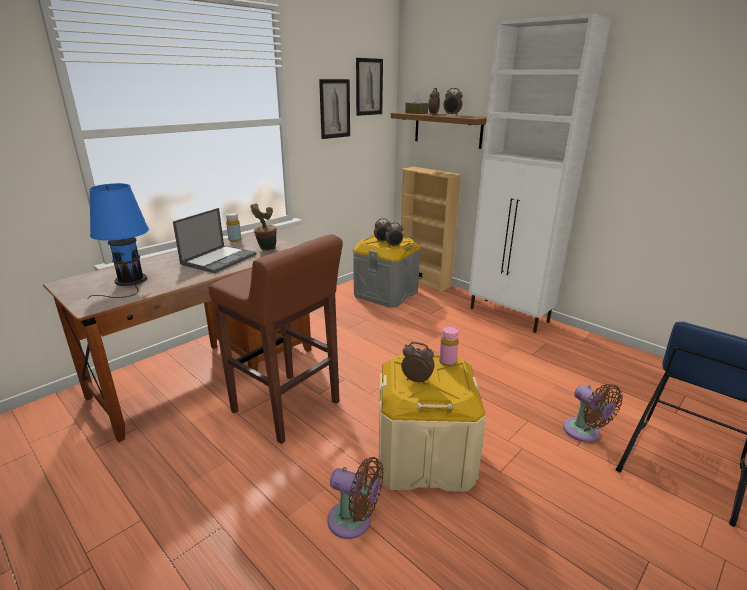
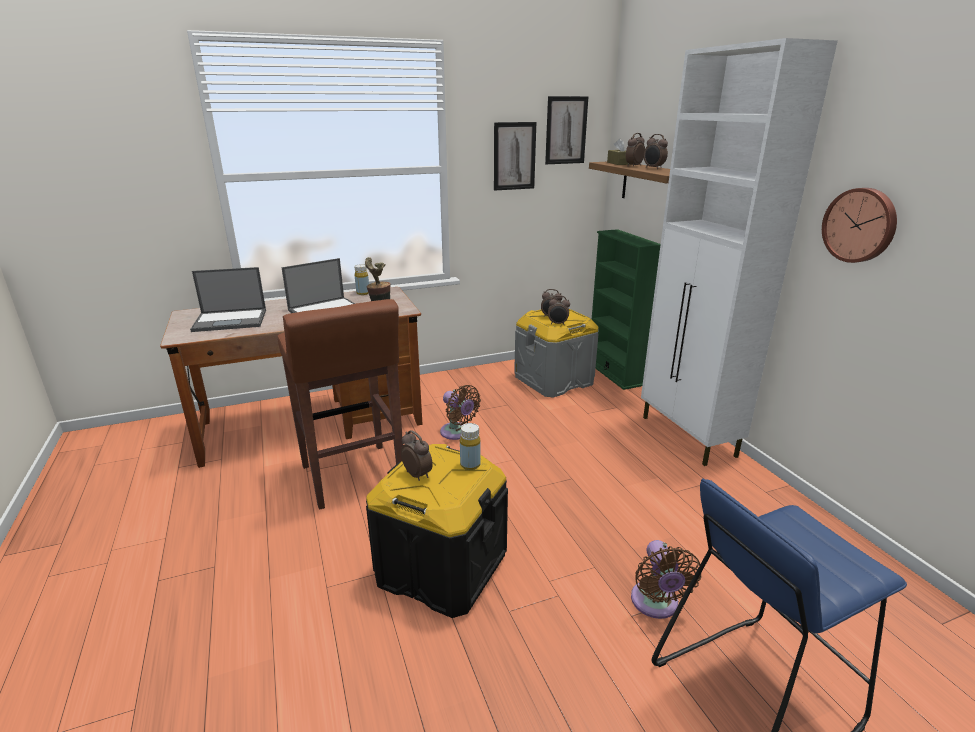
camera: 25 degrees right, 0 degrees up
(129, 282) = (231, 320): blue table lamp -> laptop
(354, 521) = (321, 604): brown fan -> brown fan (457, 433)
(424, 281) = (614, 373): beige bookcase -> green bookcase
(424, 457) = (441, 567): beige storage box -> black storage box
(447, 362) = (470, 465): pink bottle -> yellow bottle
(635, 145) = (860, 225): none -> wall clock

